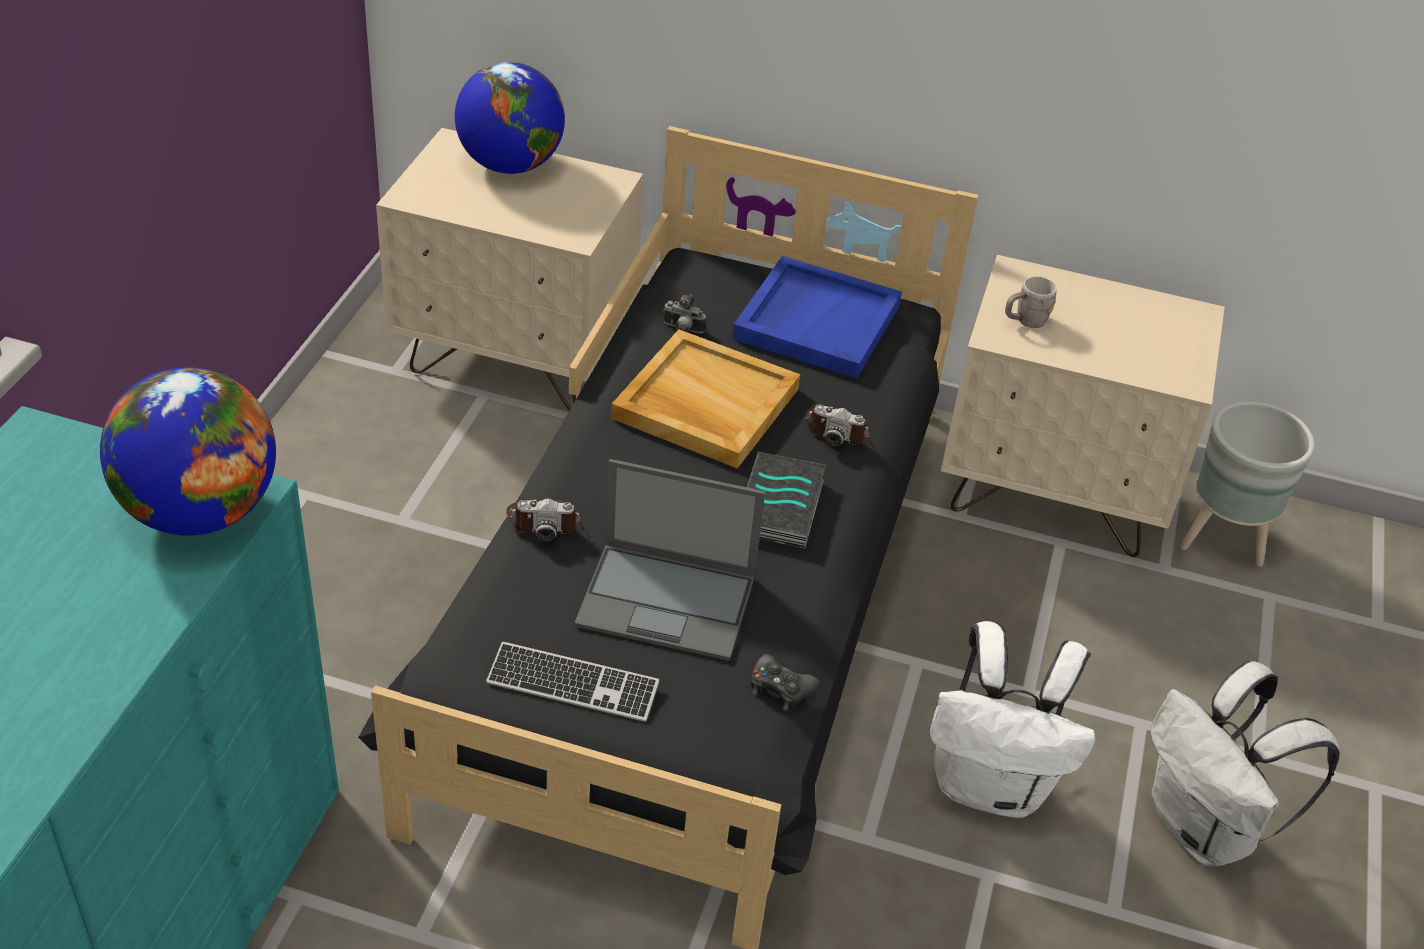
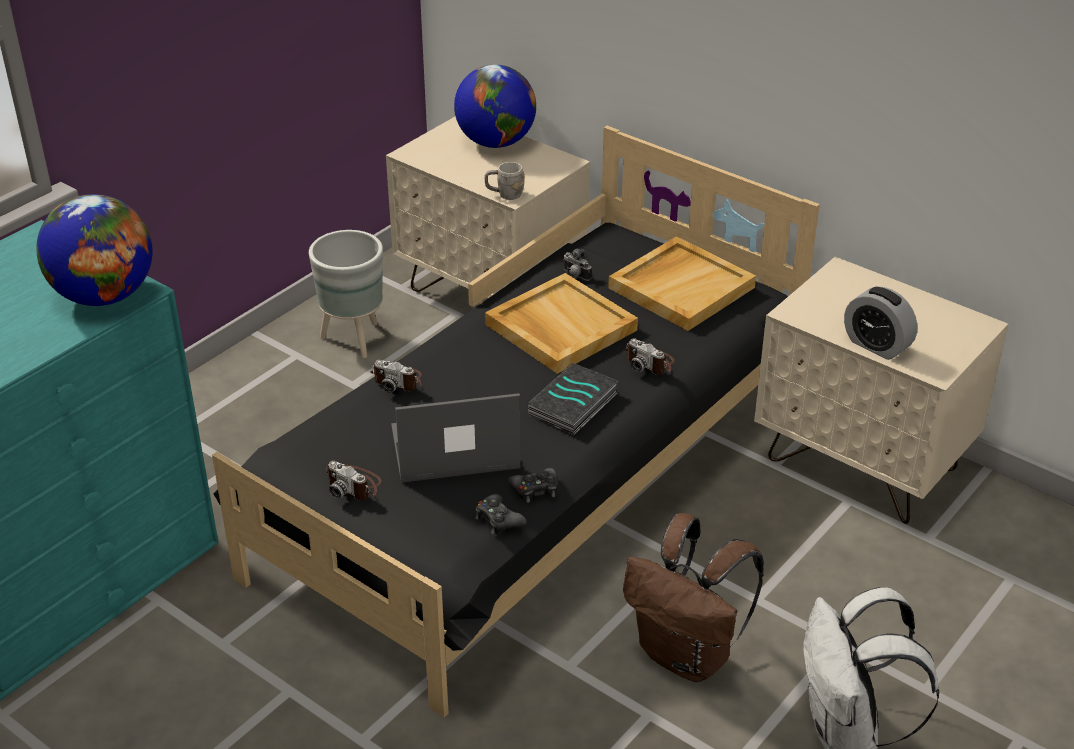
camera: 25 degrees right, 5 degrees down
(572, 685) = (354, 485): keyboard -> camera
(668, 601) = (453, 448): laptop -> laptop turned 135 degrees clockwise
(801, 634) = (535, 489): none -> black game controller
(816, 321) = (681, 287): blue tray -> beige tray
(991, 785) = (687, 655): white backpack -> brown backpack
(1025, 321) = (825, 305): grey mug -> grey mug (504, 194)
(1109, 362) = (876, 345): none -> alarm clock
(1220, 541) = (991, 528): grey planter -> grey planter (353, 339)

